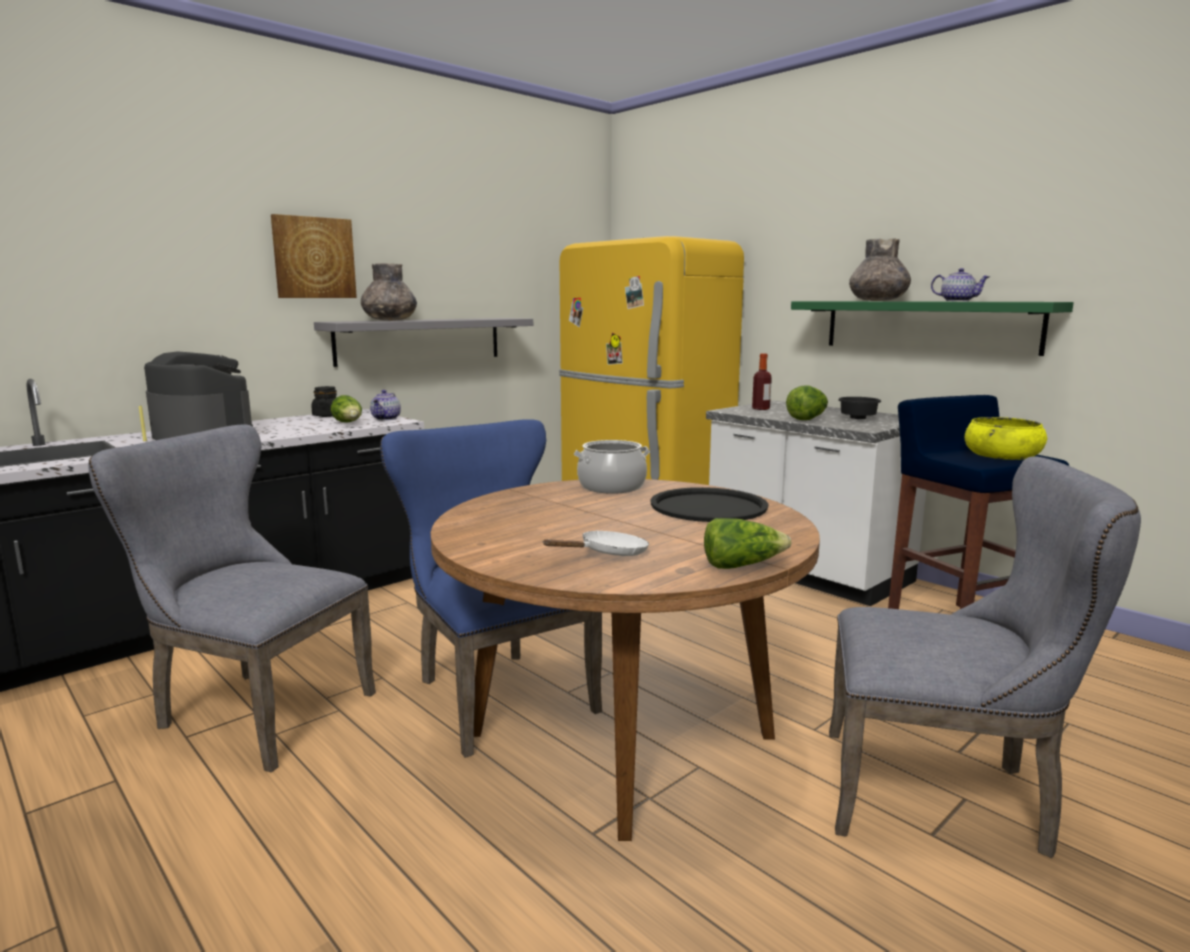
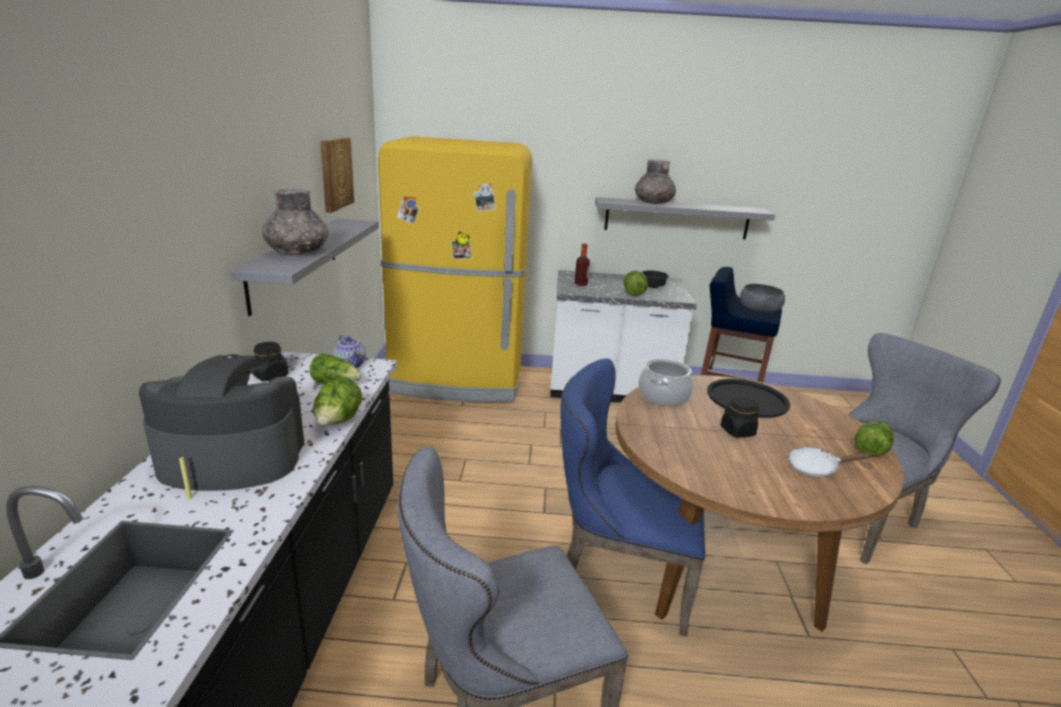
camera: 45 degrees left, 10 degrees up
(292, 434) = (338, 422): none -> lettuce
(313, 258) = (222, 192): picture -> picture (335, 173)
(608, 554) = (816, 468): white frying pan -> white frying pan turned 105 degrees counterclockwise
(609, 517) = (737, 431): none -> black jar
(928, 326) = (676, 218): green shelf -> grey shelf
(958, 301) = (707, 206): teapot -> none
(1002, 456) = (759, 308): yellow bowl -> grey bowl

